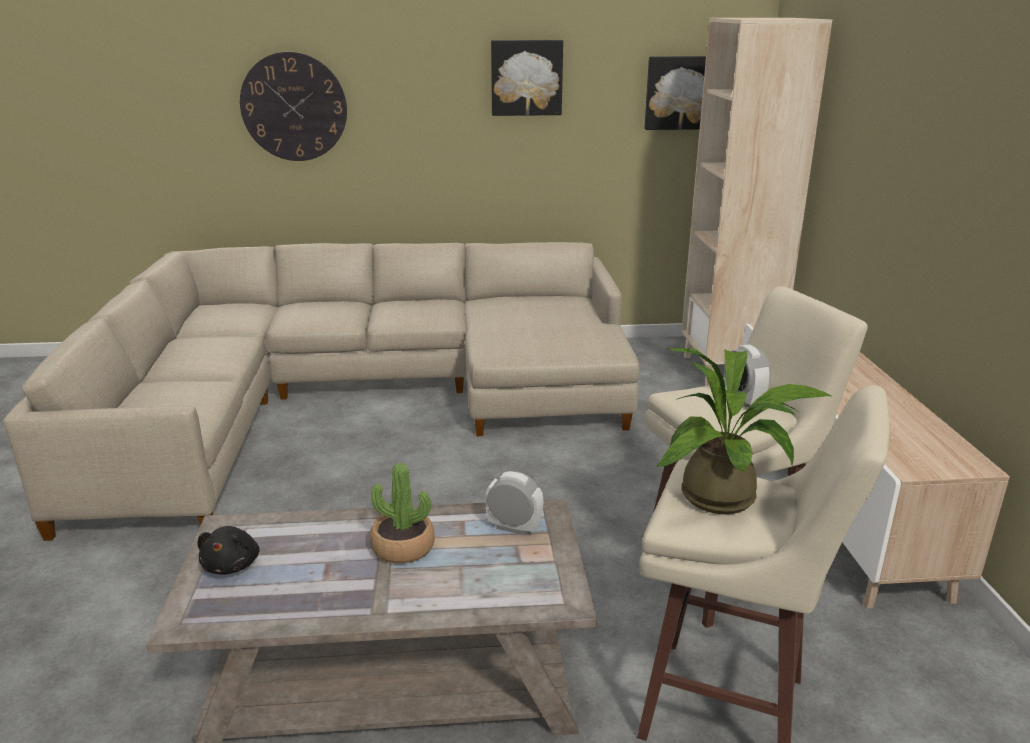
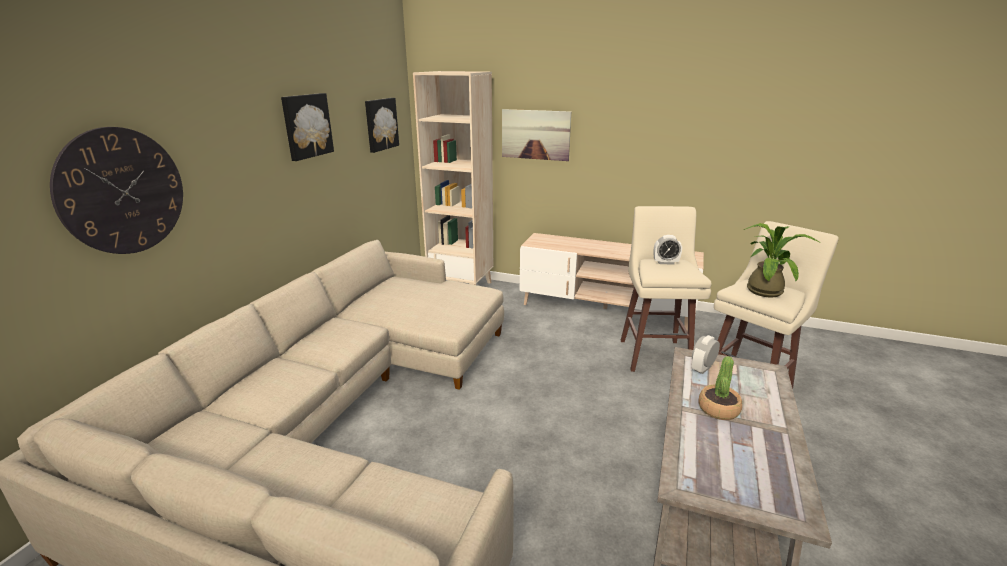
camera: 65 degrees left, 0 degrees up
(232, 565) = (732, 487): black plush toy -> none
(860, 140) = (535, 134): none -> picture

